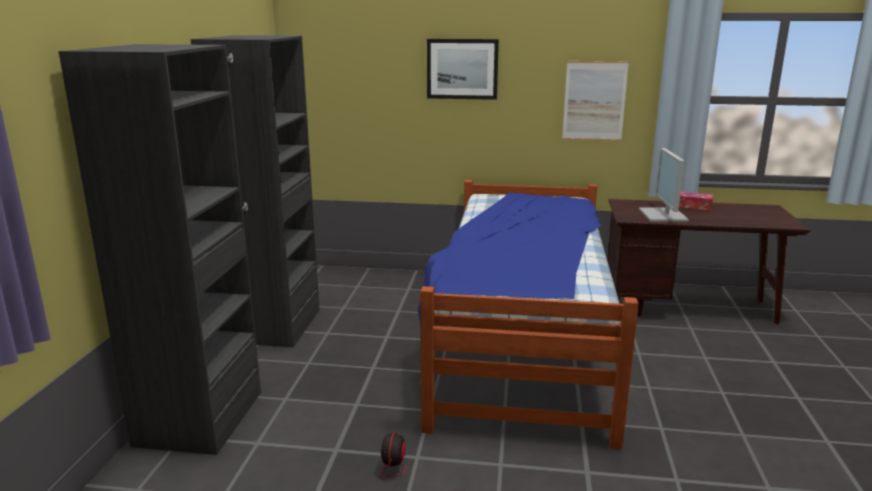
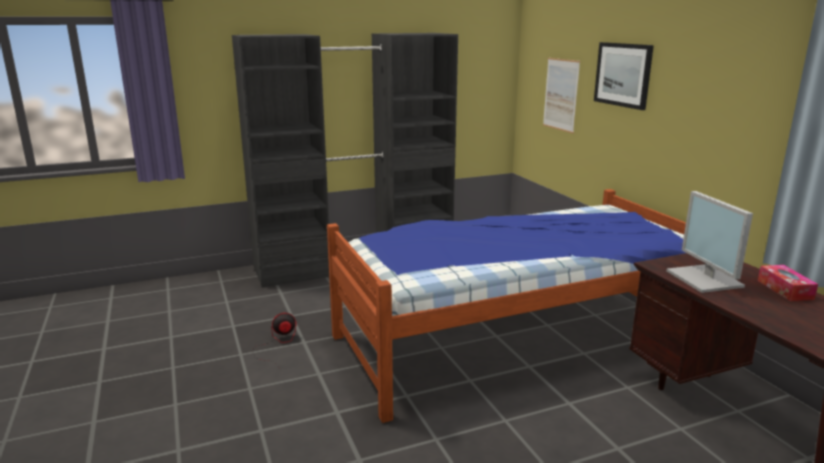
camera: 60 degrees right, 0 degrees up
(594, 101) = (732, 127): picture -> picture (561, 94)
(664, 215) = (706, 279): monitor -> monitor turned 75 degrees counterclockwise

